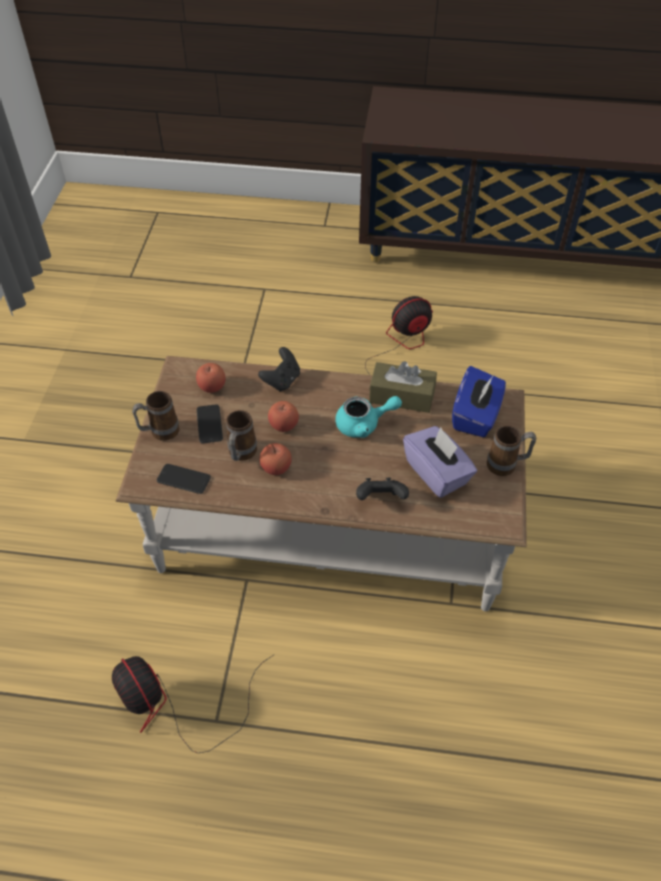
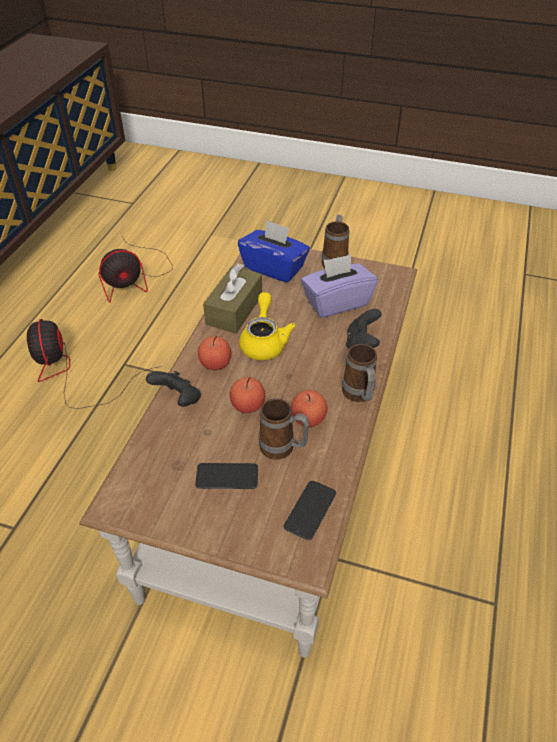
camera: 80 degrees left, 5 degrees down
(159, 432) = (225, 534): mug -> mug (359, 396)
(173, 705) = (480, 647): fan -> fan (134, 278)
(212, 386) = (163, 469): apple -> apple (215, 363)
(364, 424) = (264, 341): turquoise teapot -> yellow teapot

